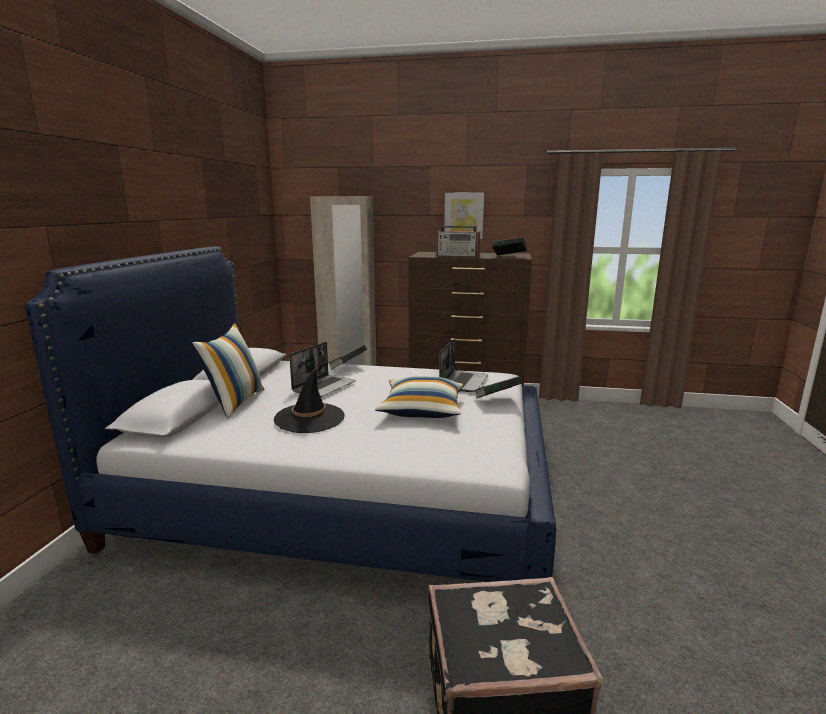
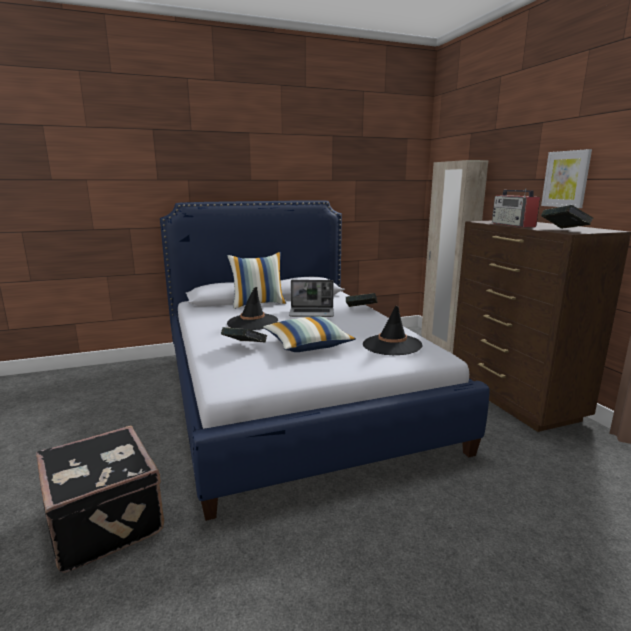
camera: 60 degrees right, 0 degrees up
(463, 382) = (392, 345): laptop -> black hat
(496, 400) = (368, 363): book -> book (244, 347)

